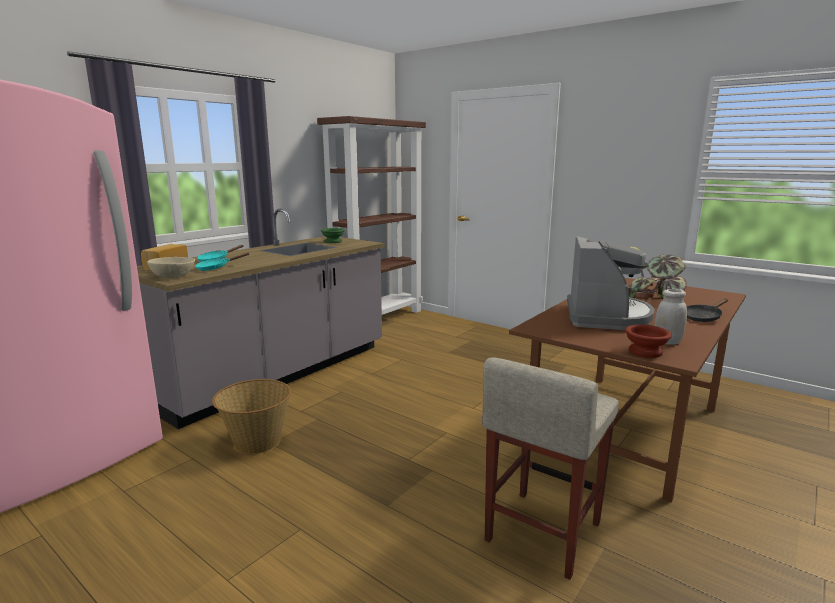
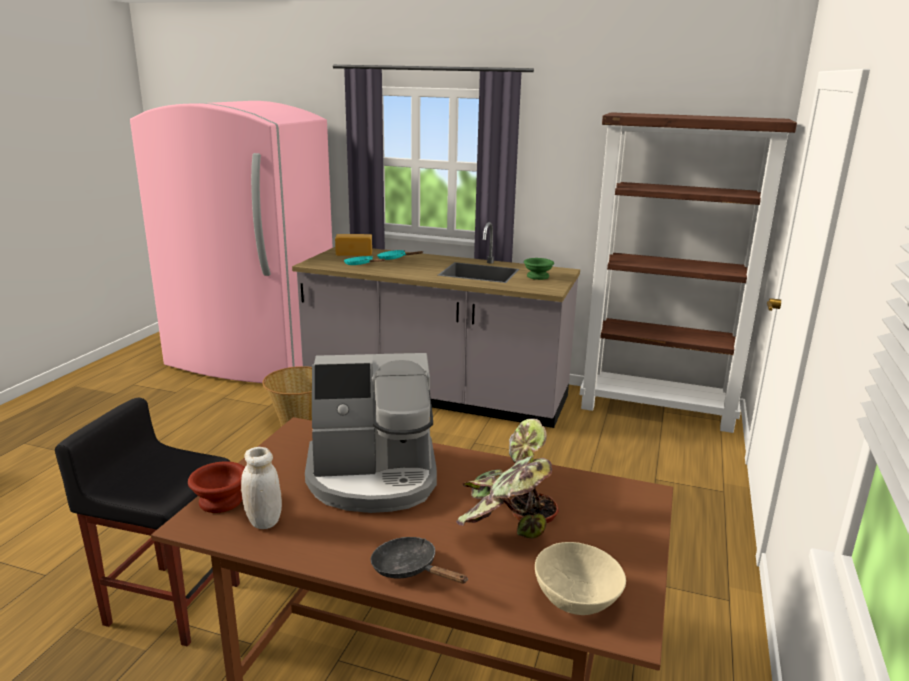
camera: 70 degrees right, 5 degrees up
(173, 276) = (323, 261): beige bowl -> beige bowl (577, 598)
(542, 532) = (172, 603): beige stool -> black stool

